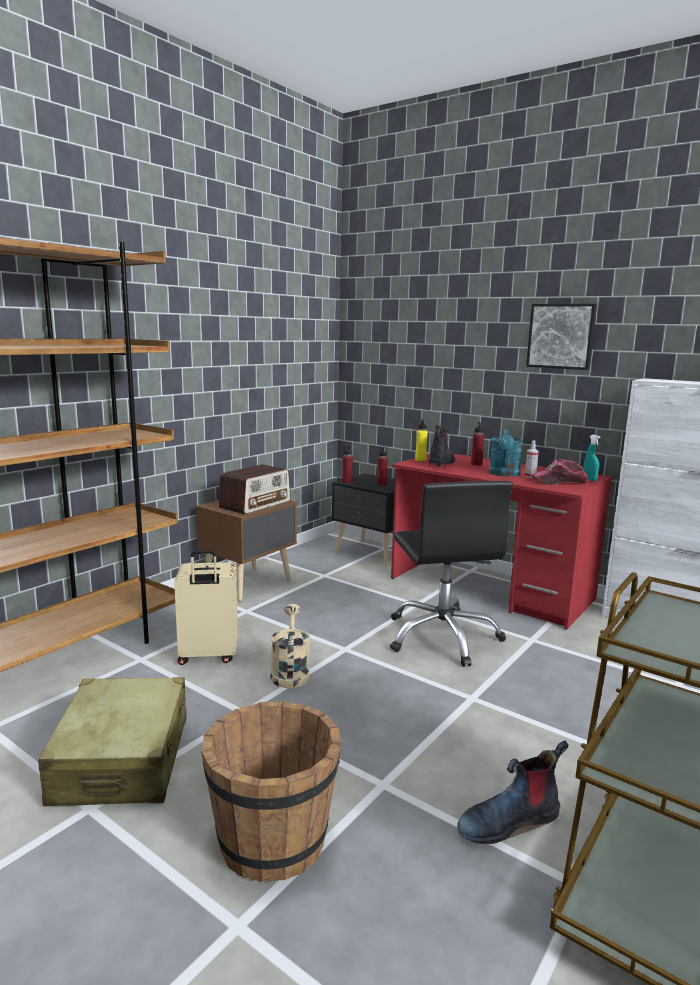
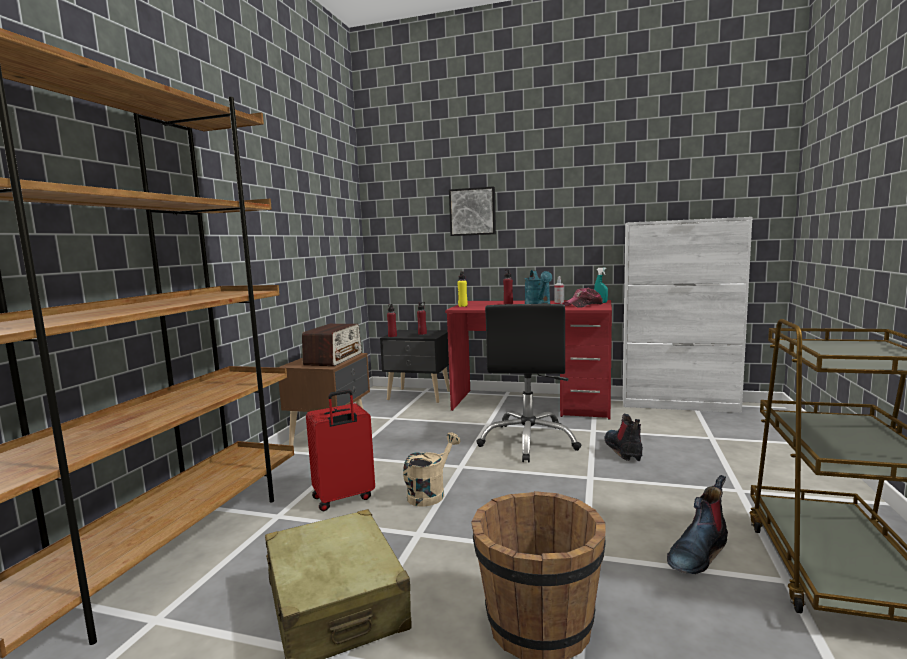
camera: 20 degrees left, 5 degrees down
(207, 656) = (343, 498): beige suitcase -> red suitcase
(290, 672) = (430, 493): beige watering can -> beige watering can turned 60 degrees clockwise
(441, 462) = (481, 305): boot -> boot (624, 450)
(443, 637) = (529, 442): black office chair -> black office chair turned 45 degrees clockwise
(561, 336) = (559, 198): picture -> picture (473, 211)

